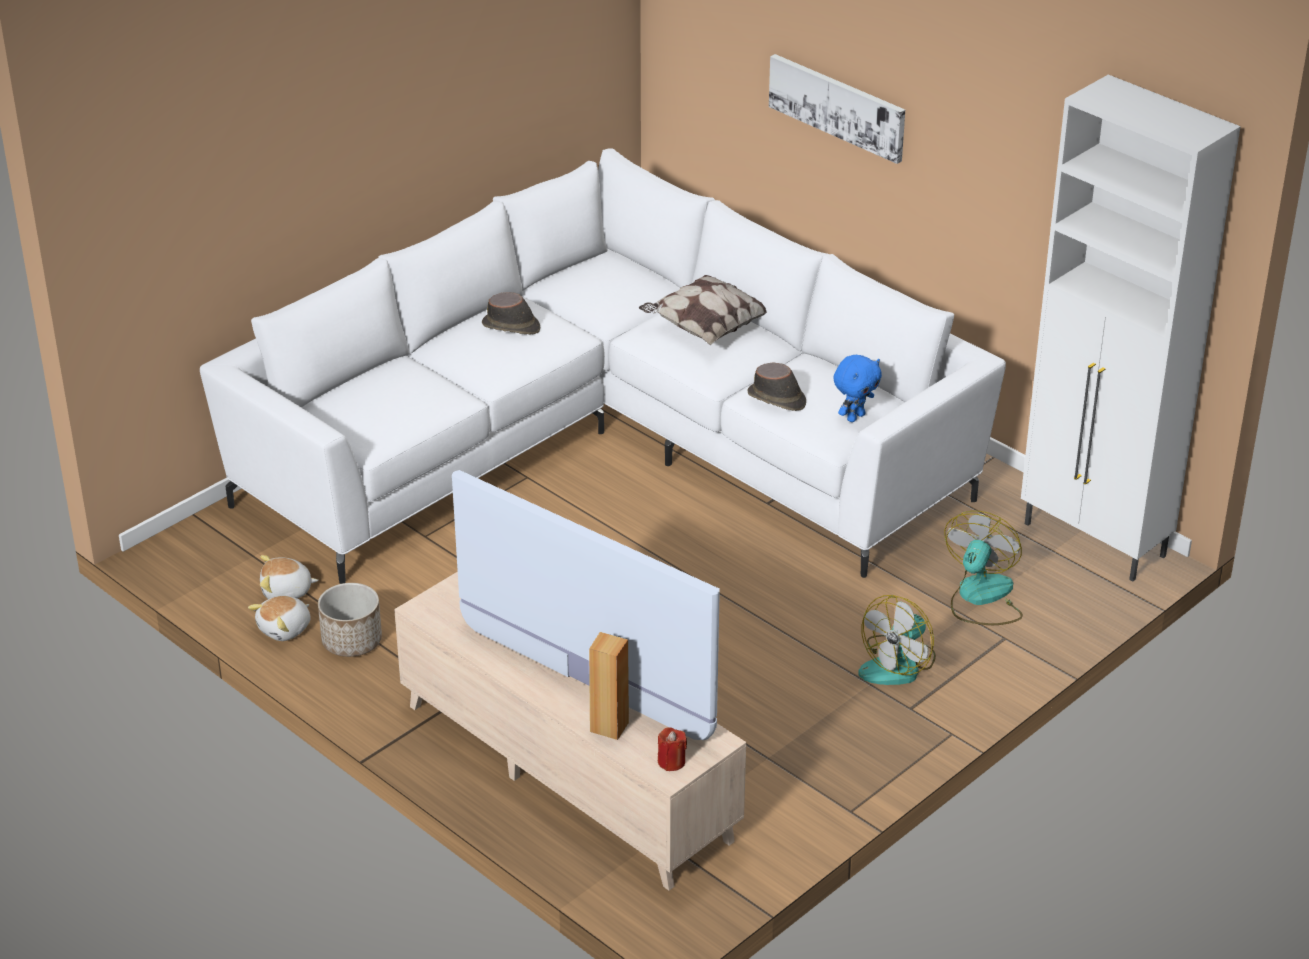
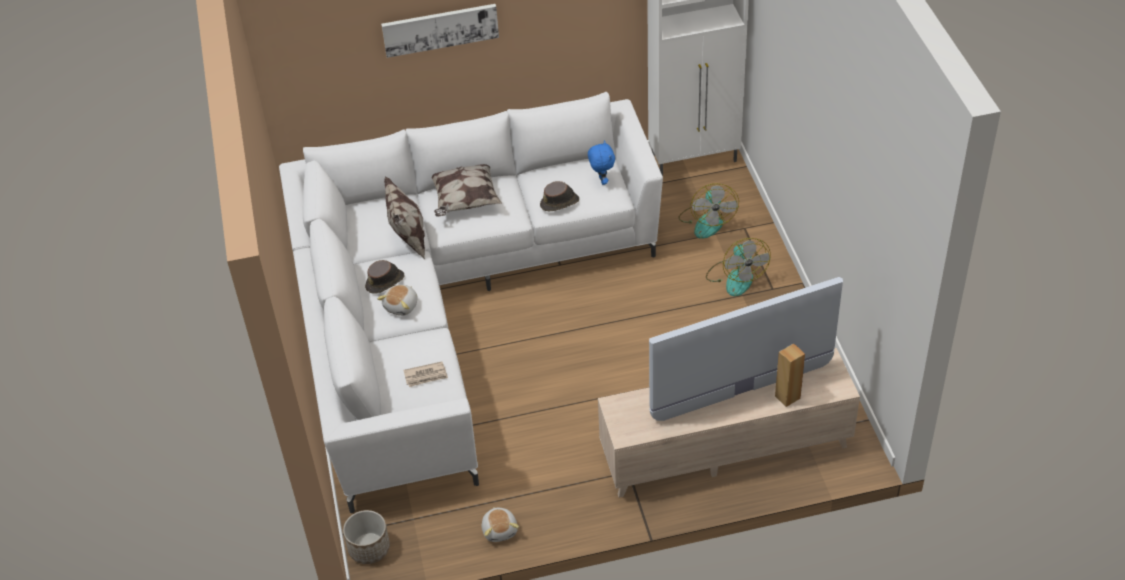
camera: 55 degrees left, 10 degrees up
(286, 591) = (463, 515): plush toy -> plush toy (402, 306)
(352, 640) = (536, 501): planter -> planter (369, 548)
(385, 413) = (426, 376): none -> newspaper
(601, 318) = (409, 240): none -> pillow
(671, 762) = (833, 384): red candle -> none
(981, 598) = (707, 221): fan -> fan turned 150 degrees counterclockwise

